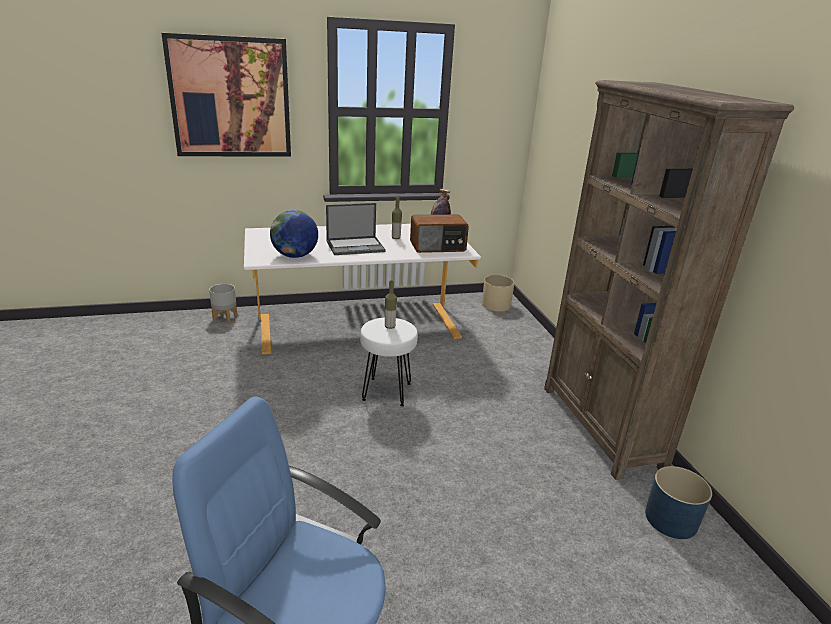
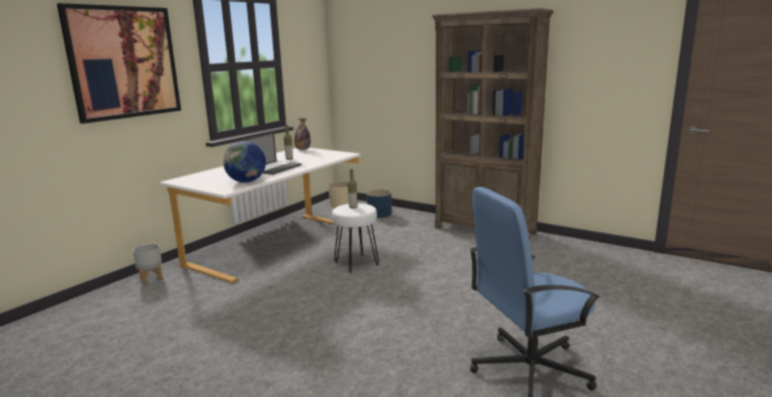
camera: 40 degrees left, 10 degrees down
(438, 247) = (326, 156): radio -> none
(671, 519) = (564, 247): blue planter -> blue planter (379, 214)

